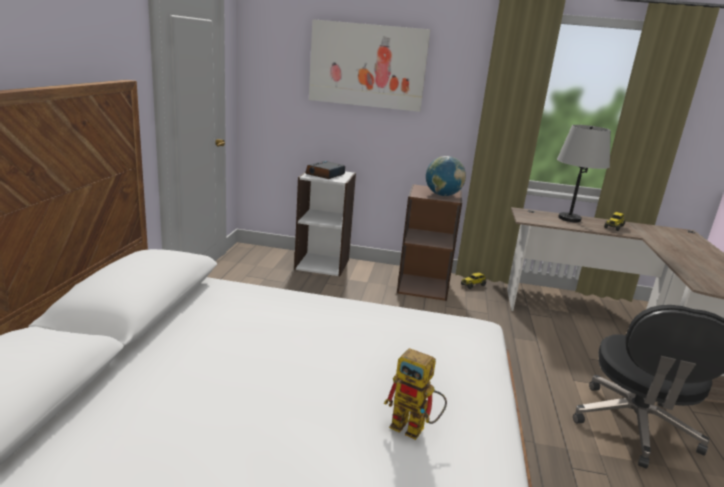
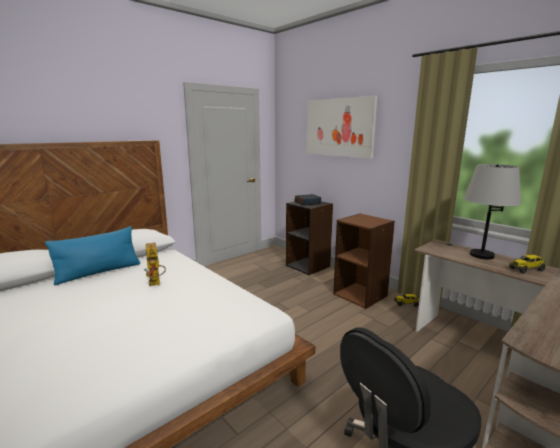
camera: 40 degrees right, 5 degrees down
(162, 343) = (99, 272): none -> blue pillow
(322, 264) = (308, 266): white bookcase -> black bookcase
(415, 428) = (108, 350): toy robot -> toy robot (156, 283)
(442, 195) = (367, 222): globe -> none

